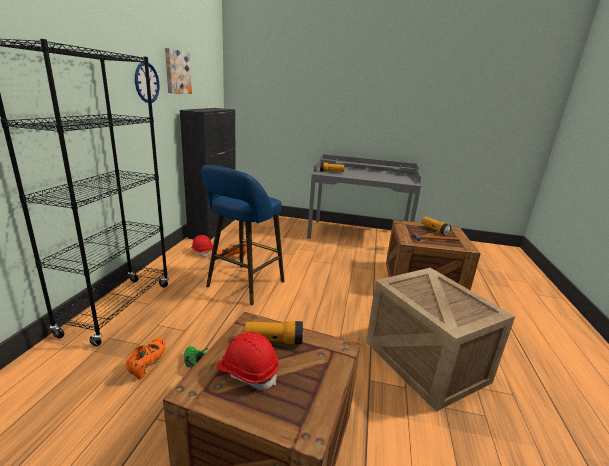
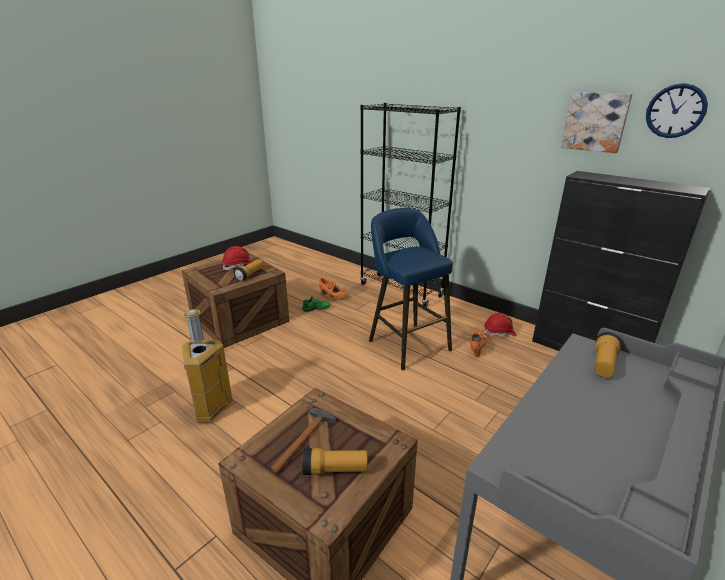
camera: 120 degrees right, 5 degrees up
(147, 82) = (524, 132): wall clock -> wall clock (675, 111)
(427, 362) = (210, 409): crate -> trash can

